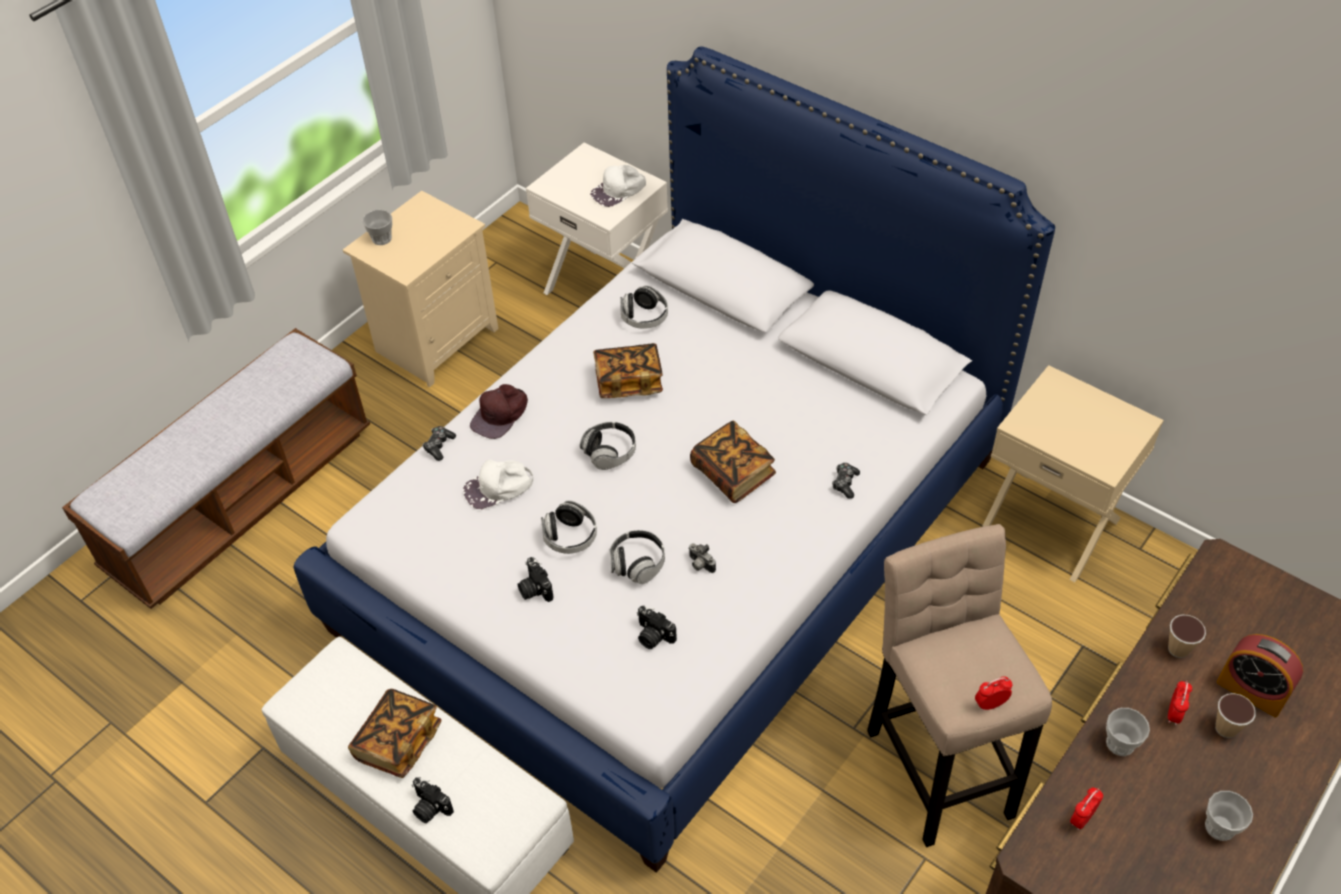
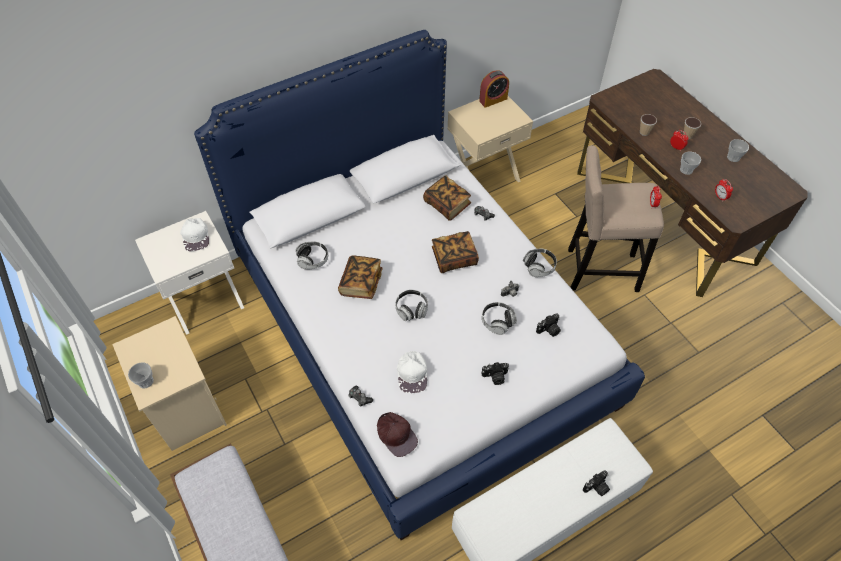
camera: 70 degrees left, 5 degrees up
(398, 742) = (547, 494): book -> book (447, 204)
(500, 414) = (351, 356): brown cap -> brown cap (396, 434)
(570, 537) = (465, 348): headphones -> headphones (539, 267)
(1251, 690) = (671, 120): alarm clock -> alarm clock (493, 100)

